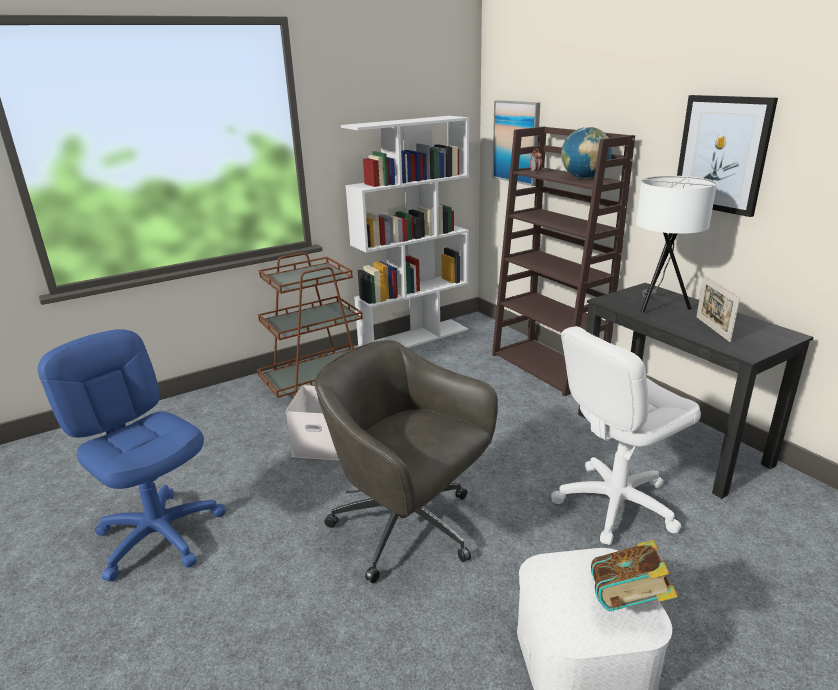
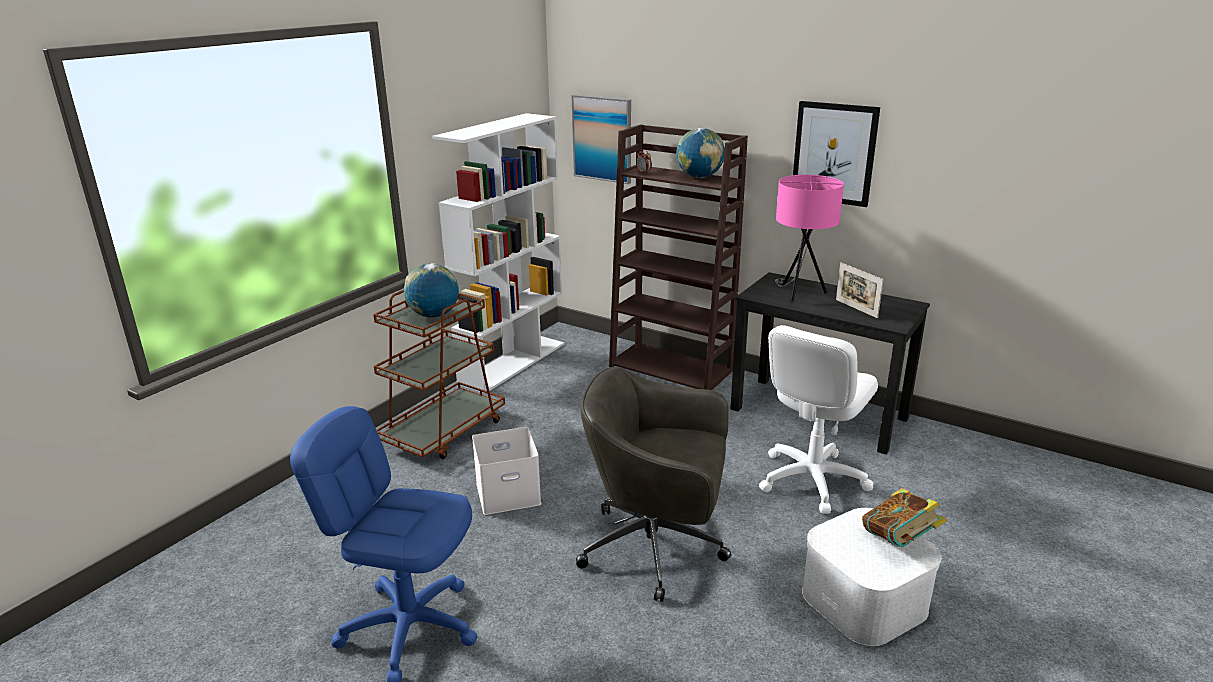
camera: 25 degrees left, 0 degrees up
(306, 278) = (434, 315): none -> globe
(659, 305) = (798, 293): white table lamp -> pink table lamp

